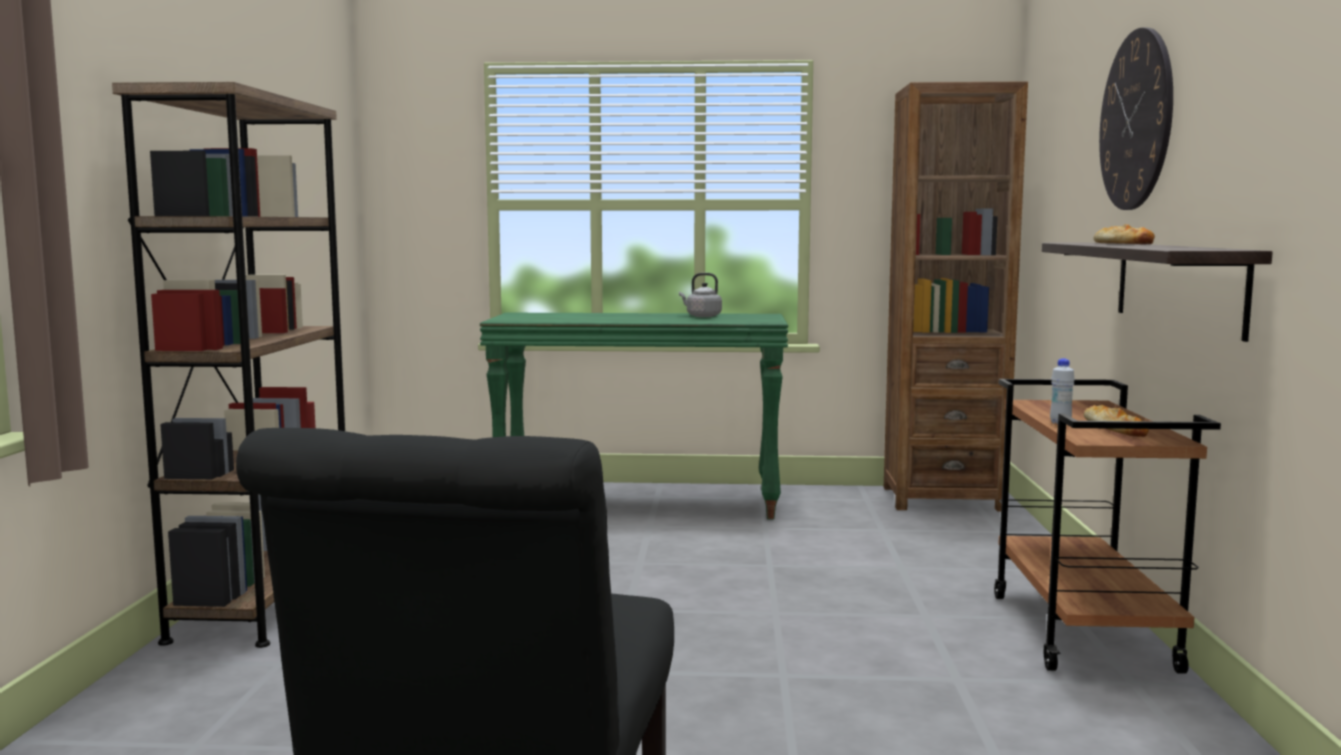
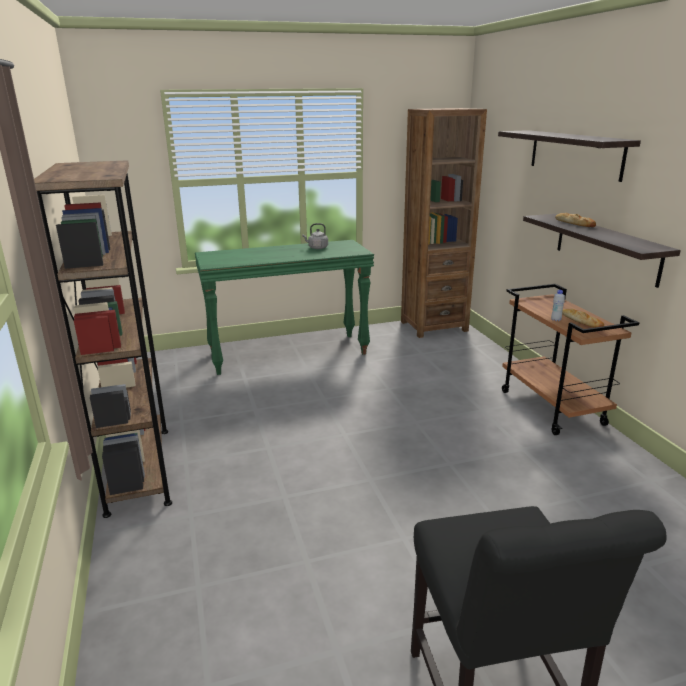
camera: 20 degrees left, 15 degrees up
(1136, 120) = (575, 154): wall clock -> shelf

